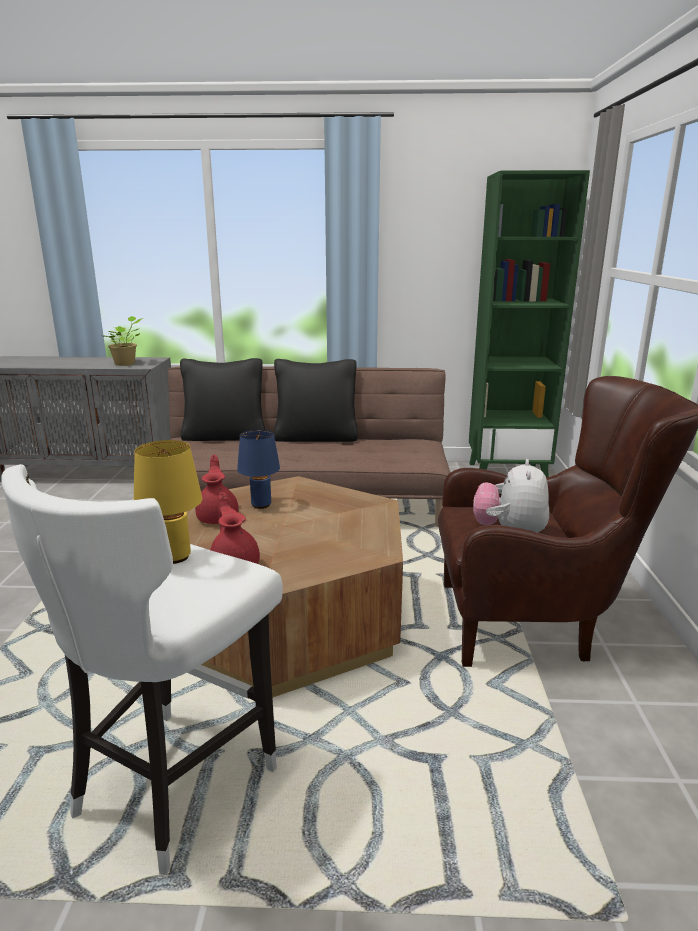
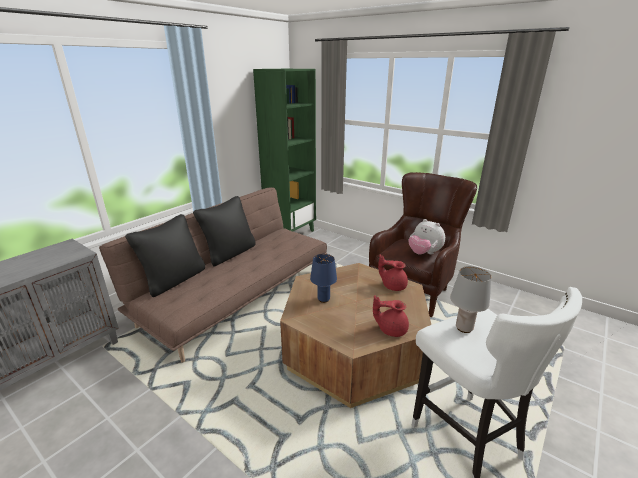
camera: 55 degrees left, 5 degrees up
(126, 364) = (54, 258): potted plant -> none
(174, 557) = (464, 328): yellow table lamp -> grey table lamp
(218, 517) = (325, 317): red teapot -> red teapot (393, 285)

